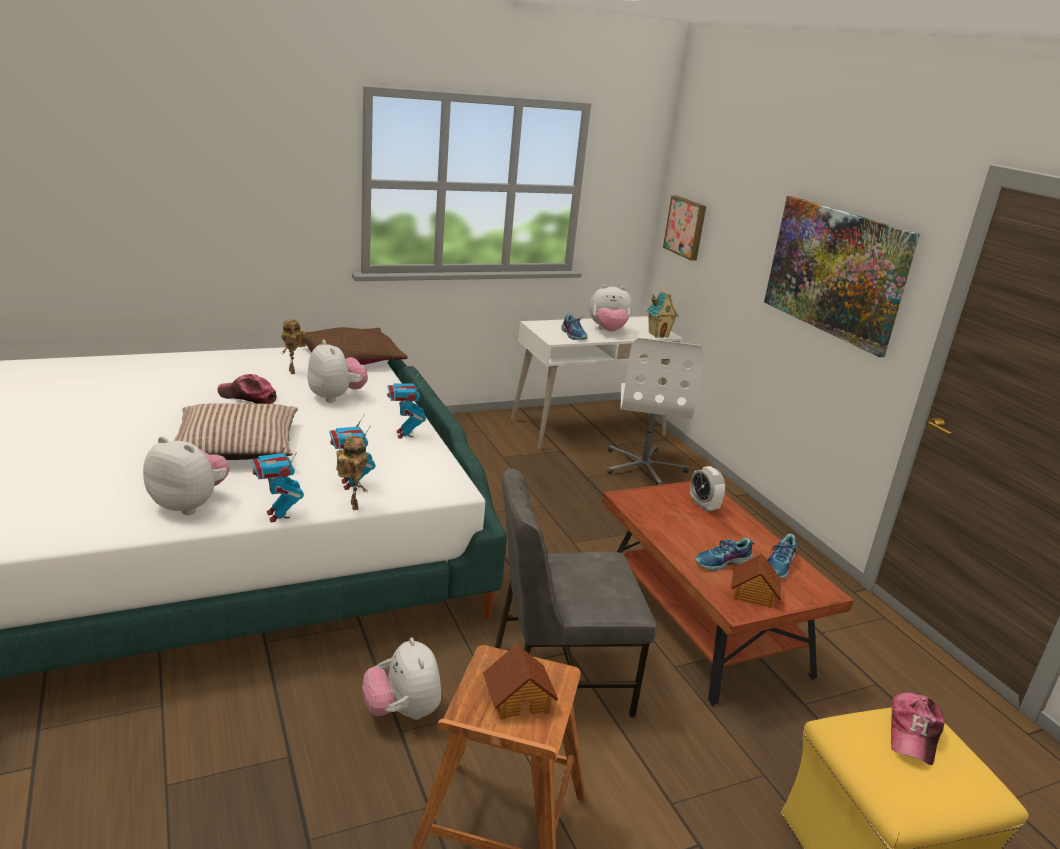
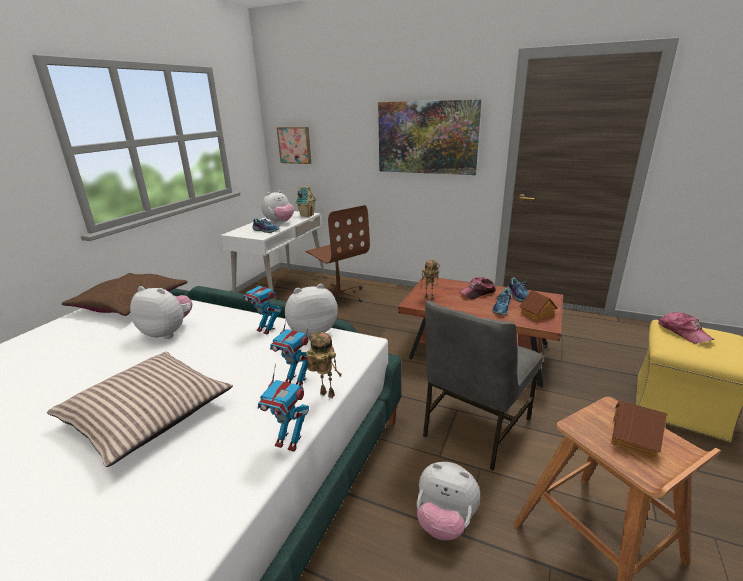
camera: 40 degrees left, 0 degrees up
(189, 504) = (194, 493): plush toy -> plush toy (312, 332)
(248, 397) = (85, 371): cap -> cap (478, 293)
(293, 372) = (96, 333): toy robot -> toy robot (429, 298)
(644, 467) = (339, 295): white office chair -> brown office chair
(703, 505) = (446, 287): alarm clock -> none

